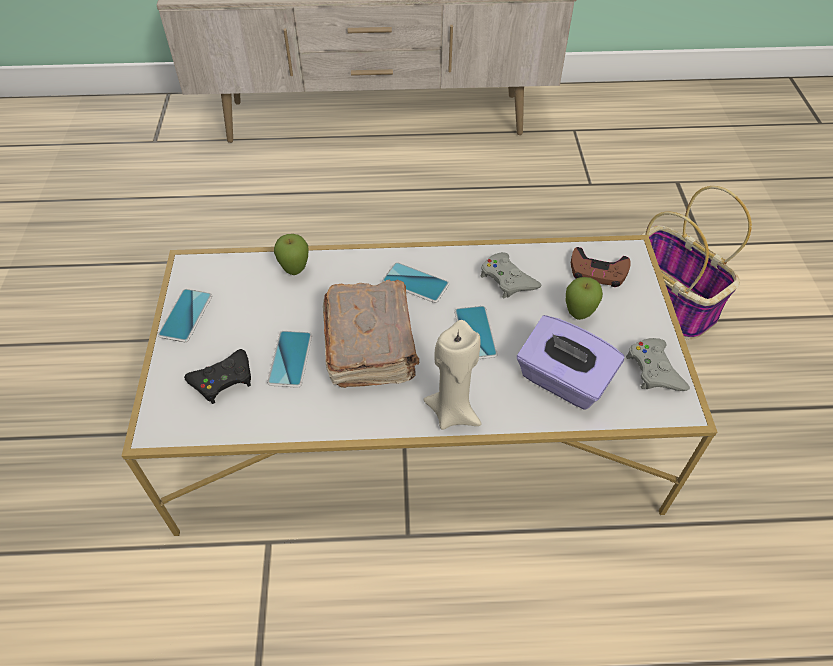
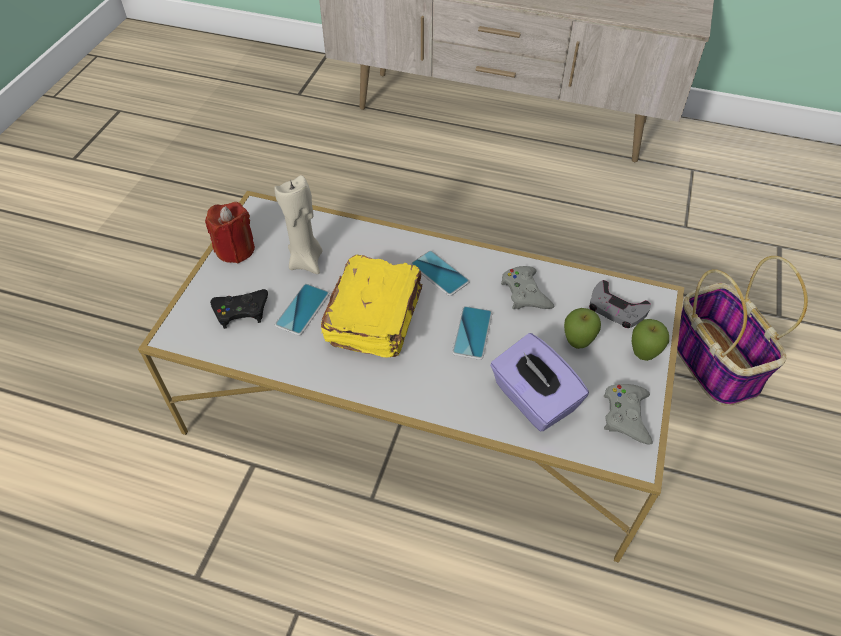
camera: 20 degrees right, 0 degrees up
(186, 316) = (235, 249): phone -> red candle
(295, 271) = (340, 235): apple -> apple (643, 355)
(371, 345) = (376, 317): brown book -> yellow book
(453, 412) = (419, 396): beige candle -> beige candle (306, 261)
(598, 271) = (616, 309): brown game controller -> grey game controller

